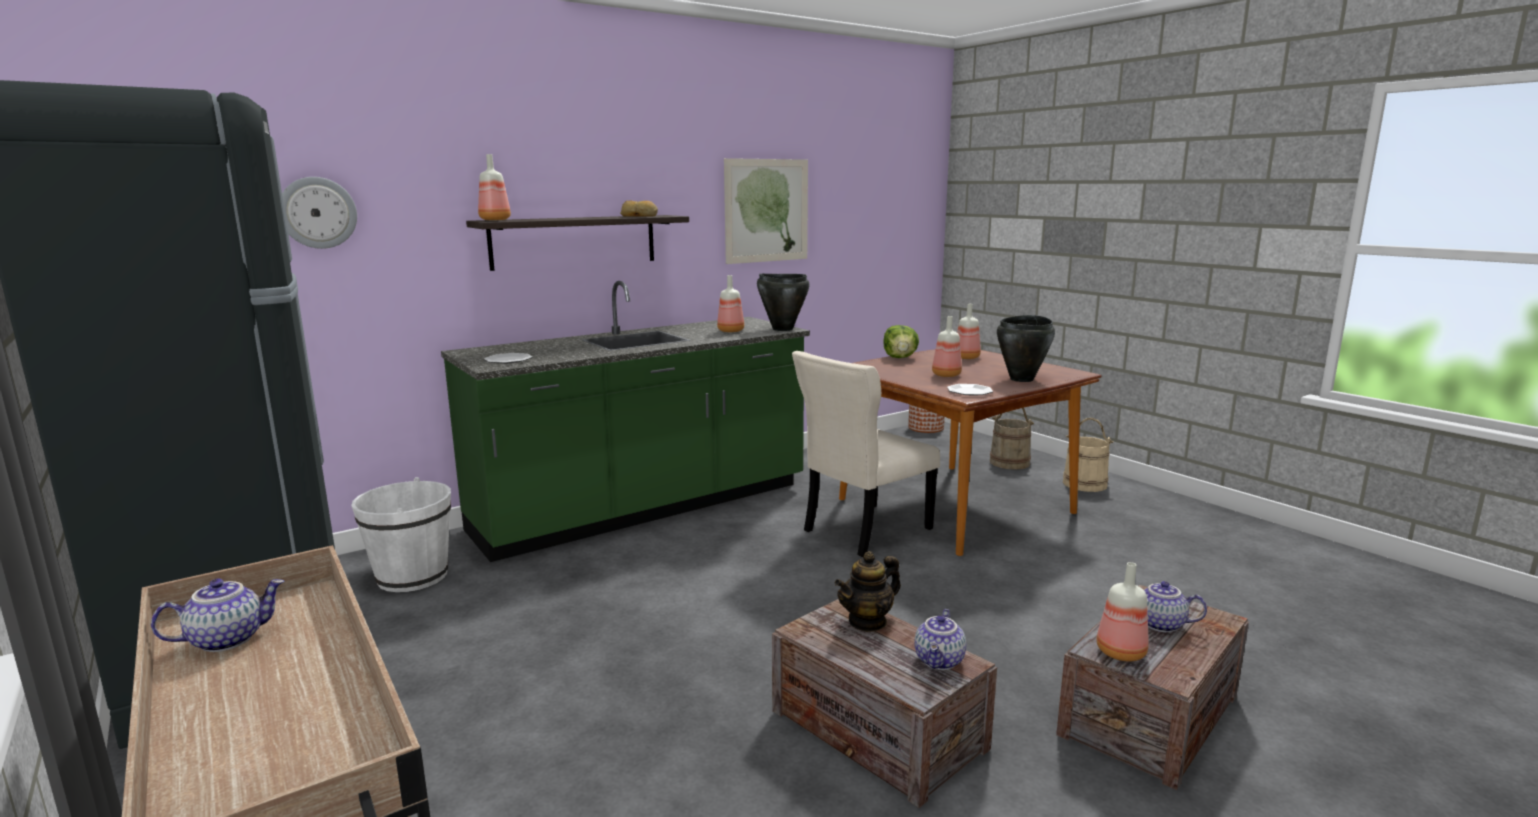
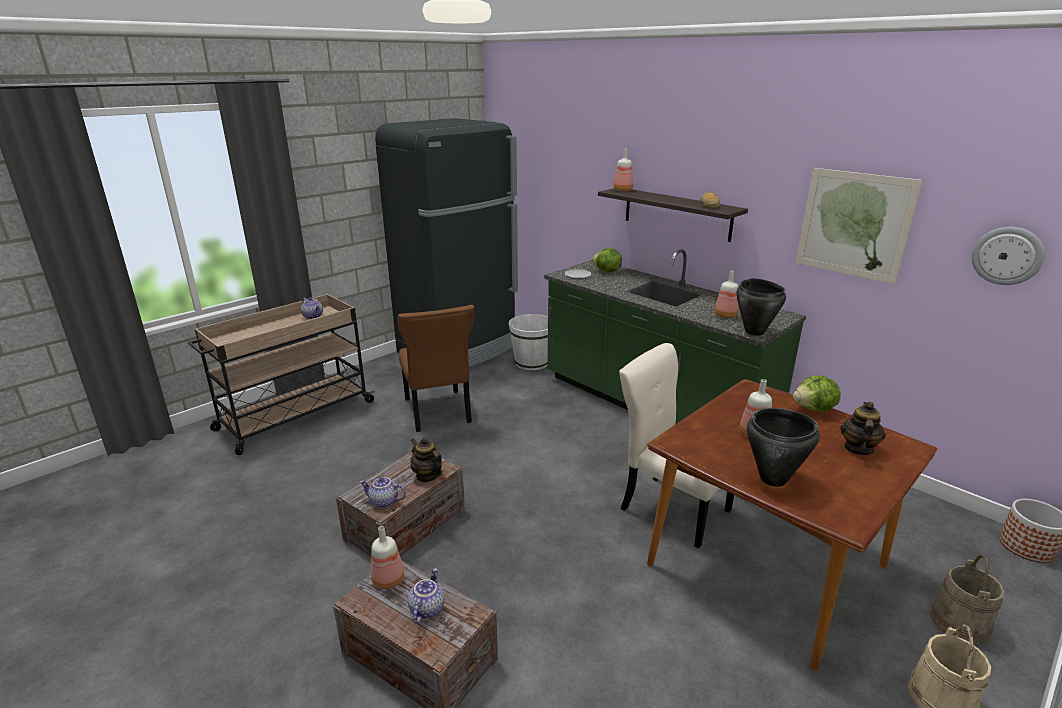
camera: 80 degrees right, 10 degrees up
(318, 213) = (560, 171): wall clock -> wall clock (1007, 255)
(514, 350) = (606, 271): none -> lettuce
(516, 688) = (438, 412): none -> brown chair
(967, 358) = (857, 448): bottle -> teapot
(969, 391) = (692, 445): plate -> none

